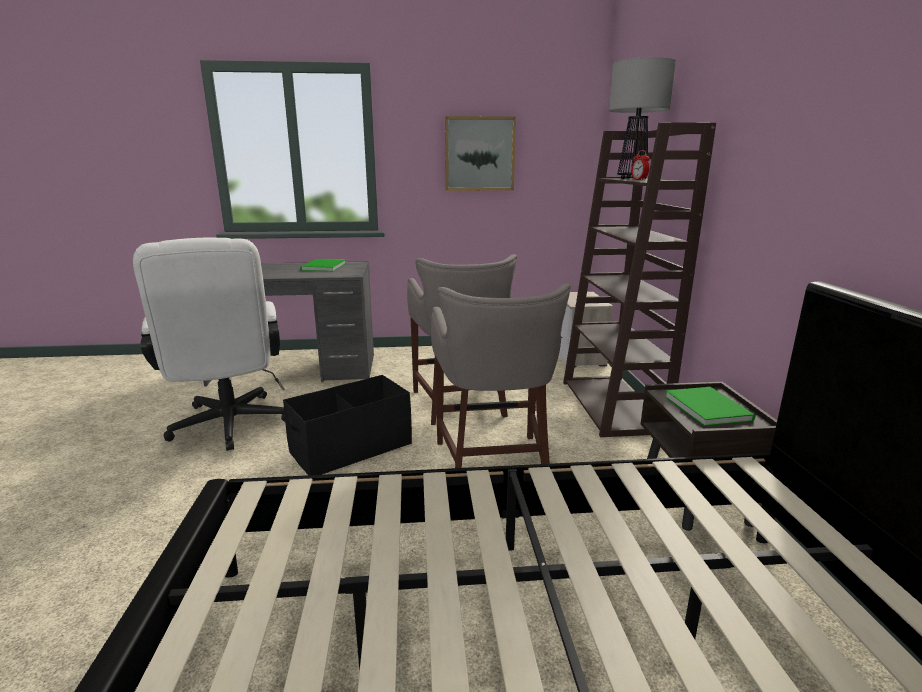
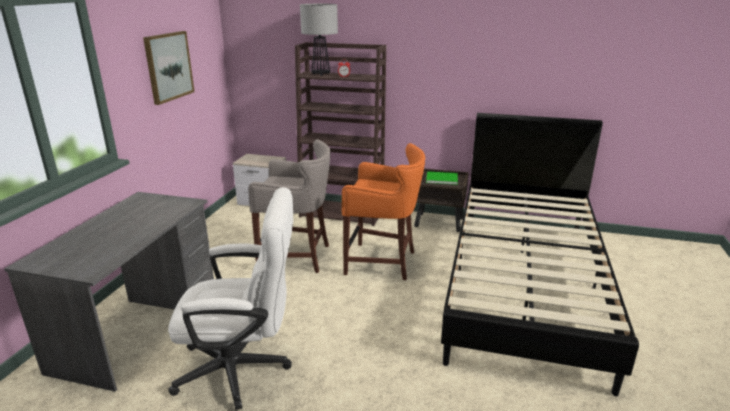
camera: 70 degrees left, 5 degrees up
(322, 267) = (136, 211): green book -> none
(351, 448) = (327, 308): black storage box -> none
(493, 465) = (383, 262): grey stool -> orange stool

